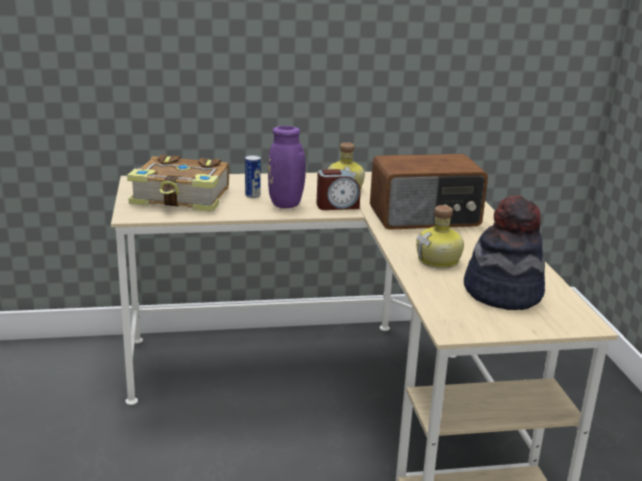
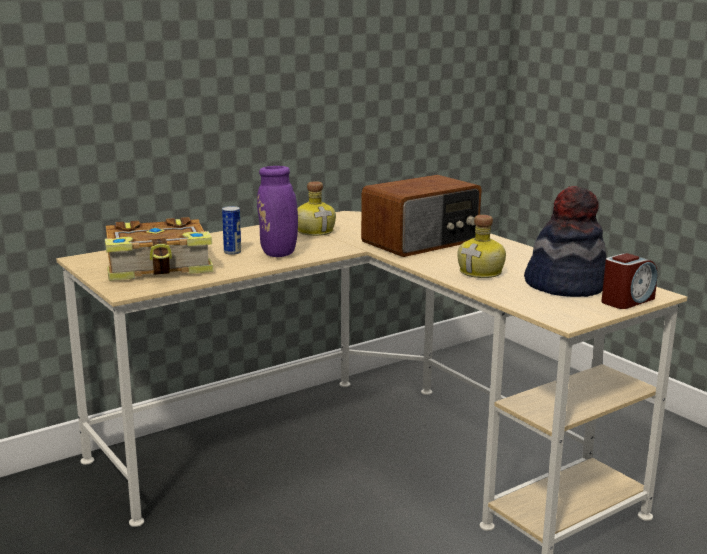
camera: 25 degrees left, 5 degrees down
(337, 206) = (329, 246): alarm clock -> alarm clock (627, 301)

